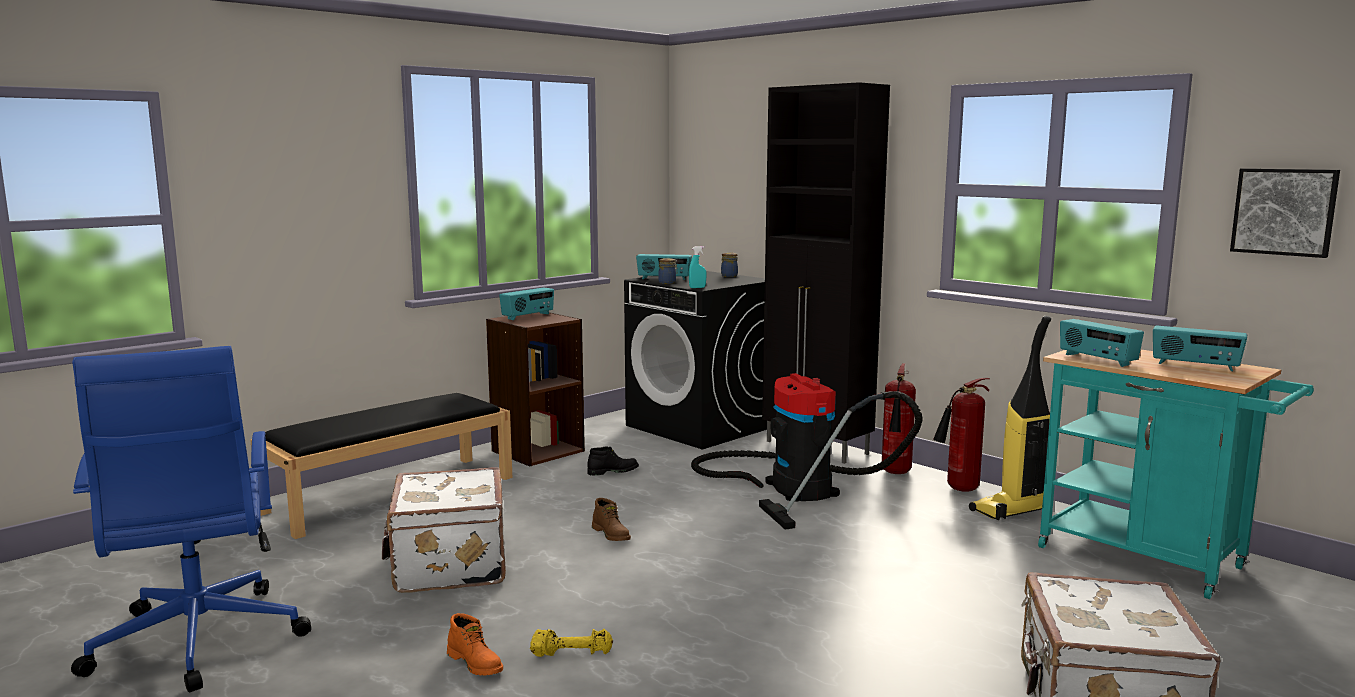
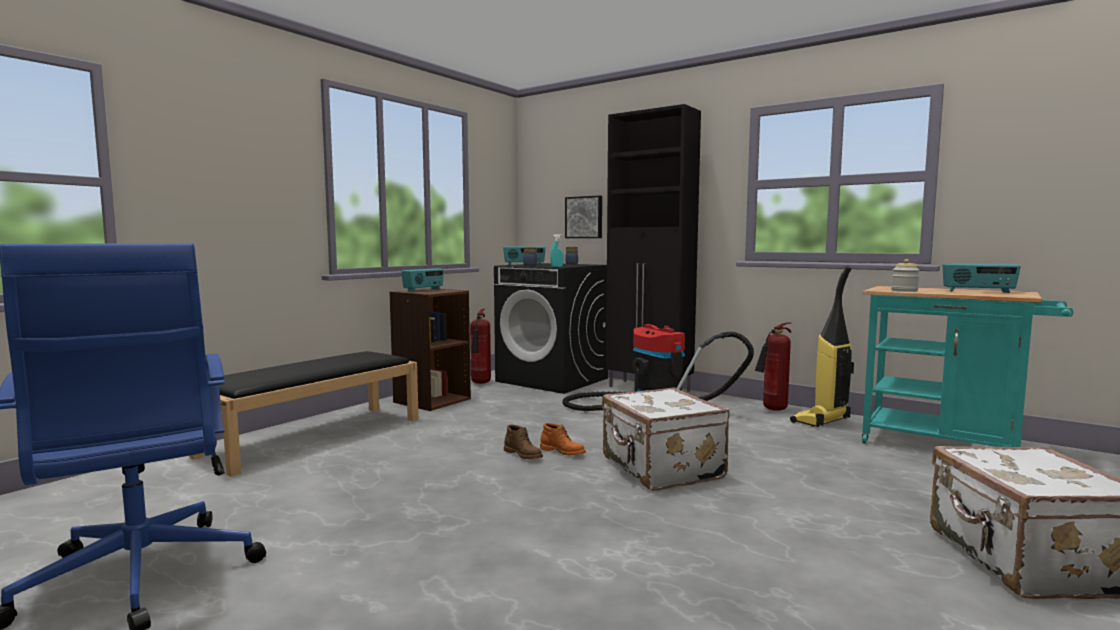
camera: 10 degrees left, 5 degrees down
(448, 566) = (387, 488): white suitcase -> white suitcase (660, 469)
(476, 663) = (447, 572): orange boot -> orange boot (563, 452)
(572, 653) = (538, 555): yellow dumbbell -> none
(613, 471) = (501, 411): black boot -> none
(896, 473) = (719, 402): fire extinguisher -> fire extinguisher (480, 383)
(1097, 360) = (904, 291): radio -> jar
(1284, 211) = (1023, 178): picture -> picture (584, 217)

